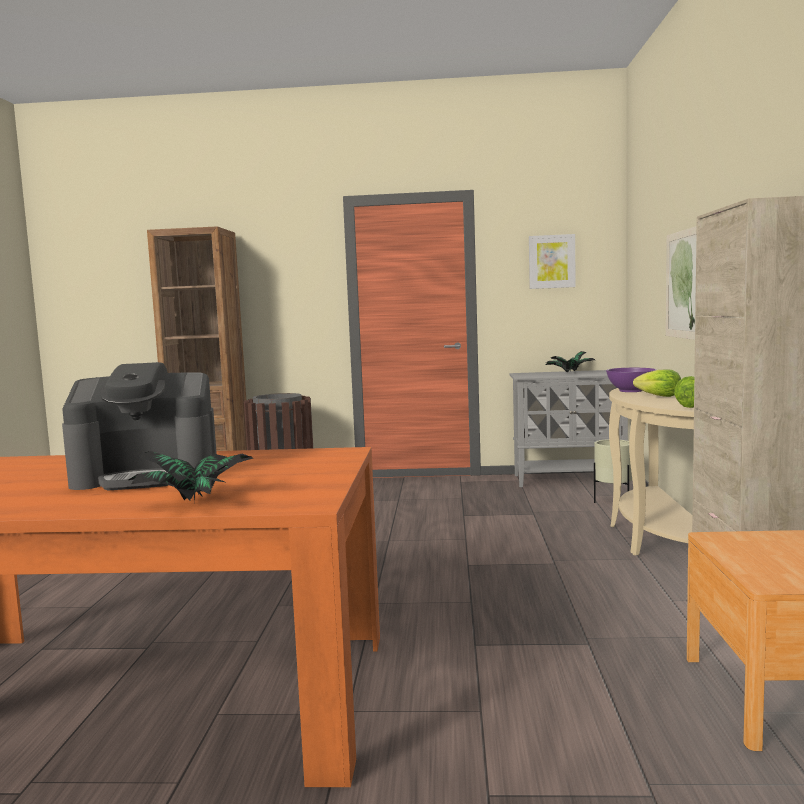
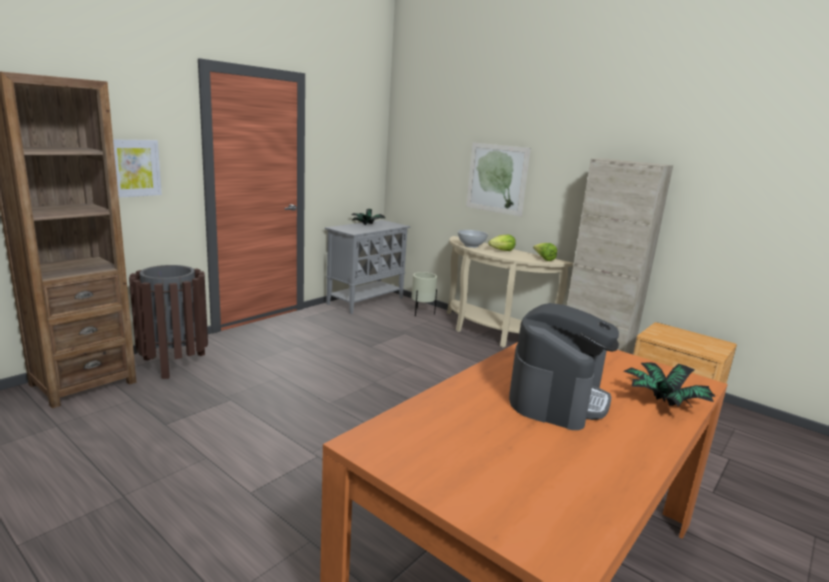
camera: 55 degrees left, 10 degrees up
(551, 261) = (350, 140): picture -> picture (134, 168)
(630, 391) = (471, 246): purple bowl -> white bowl

